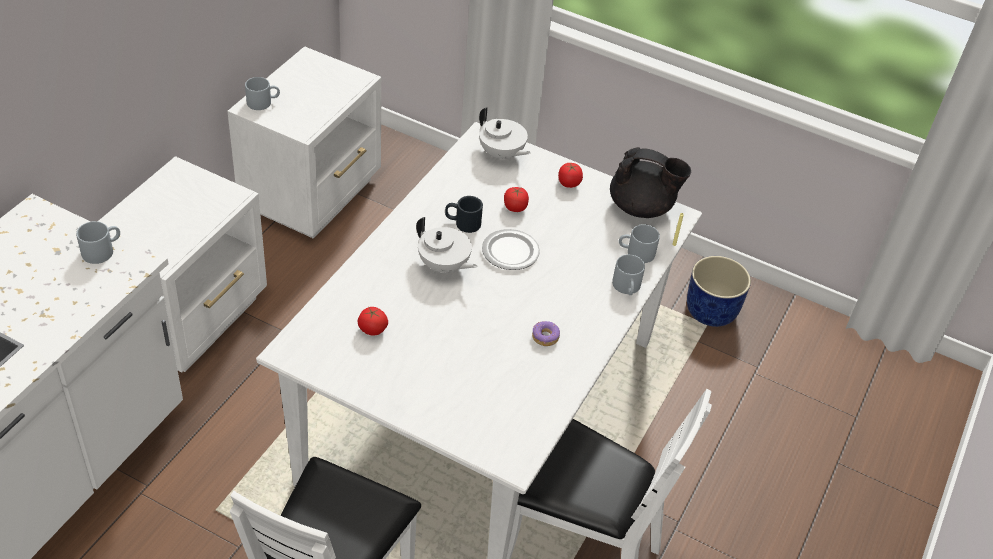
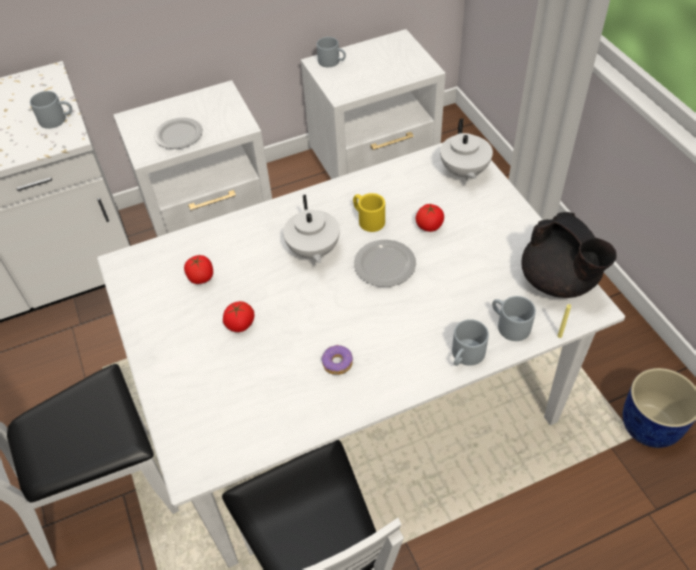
camera: 45 degrees right, 5 degrees up
(177, 229) = (179, 134): none -> plate
(462, 223) = (367, 219): black mug -> yellow mug
(569, 183) = (504, 225): tomato -> tomato (240, 324)

